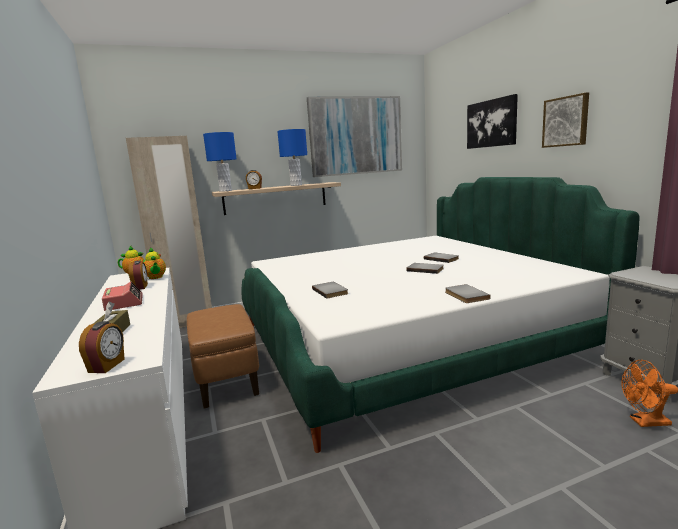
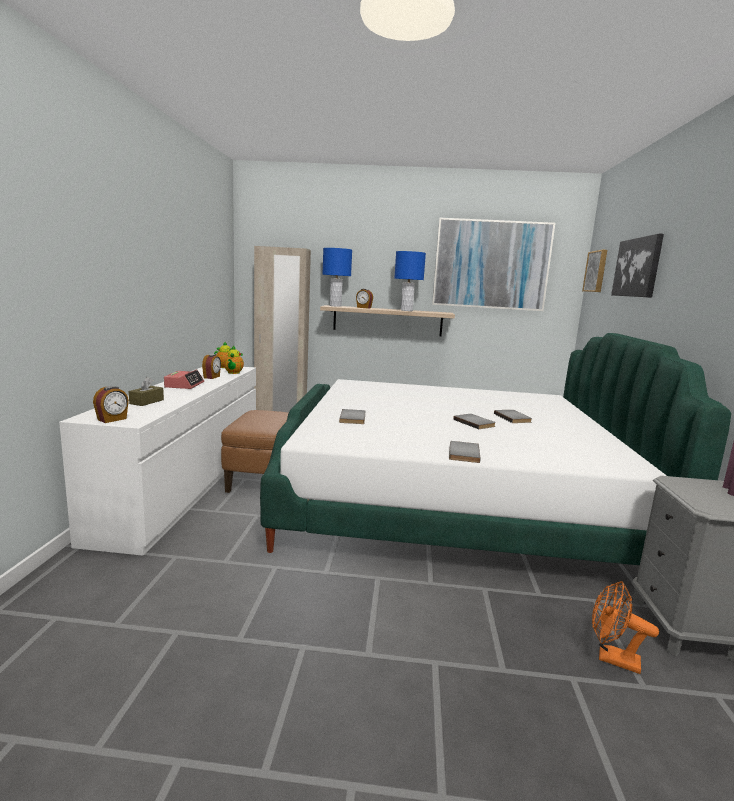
camera: 25 degrees right, 0 degrees up
(566, 121) = (697, 276): picture -> picture (596, 271)

